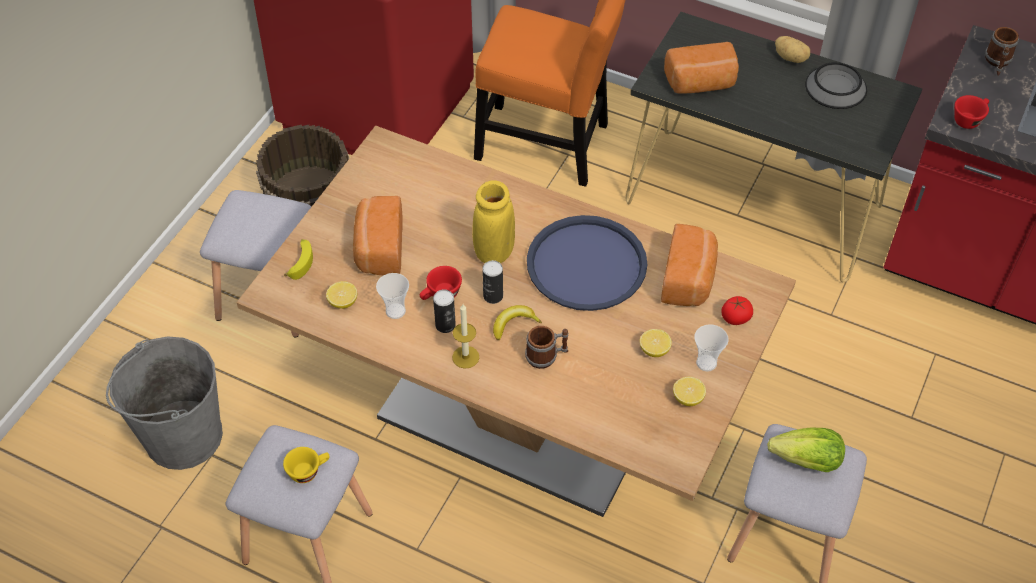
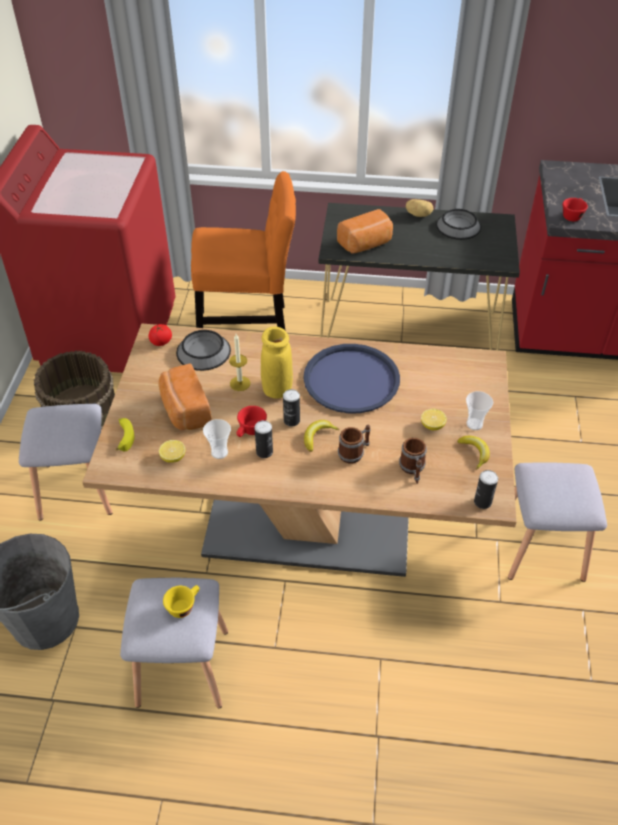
camera: 20 degrees left, 5 degrees down
(431, 181) = (203, 351): none -> bowl
(465, 357) = (292, 471): candle -> candle (240, 383)
(666, 460) = (482, 502): none -> can
(688, 398) = (474, 453): lemon -> banana
(689, 279) = (431, 370): bread -> none
(735, 318) = (478, 387): tomato -> tomato (161, 342)
(807, 461) = (557, 481): lettuce -> none
(997, 62) = (569, 178): mug -> mug (413, 469)

